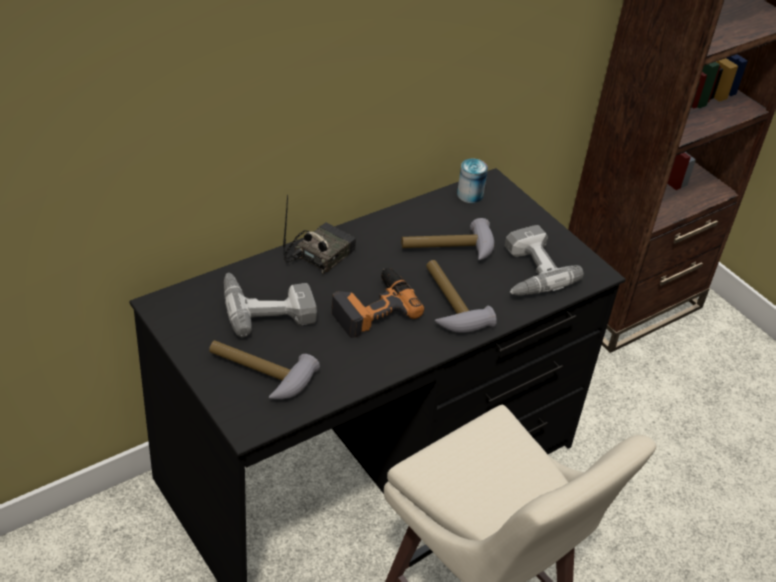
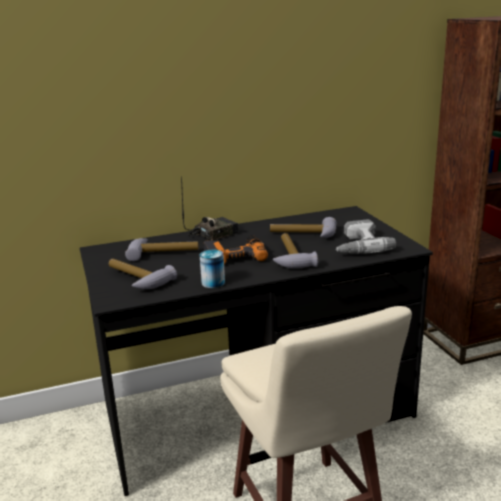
camera: 20 degrees right, 20 degrees down
(267, 306) = (163, 252): power drill -> hammer
(470, 195) = (331, 215): can -> can (213, 283)

